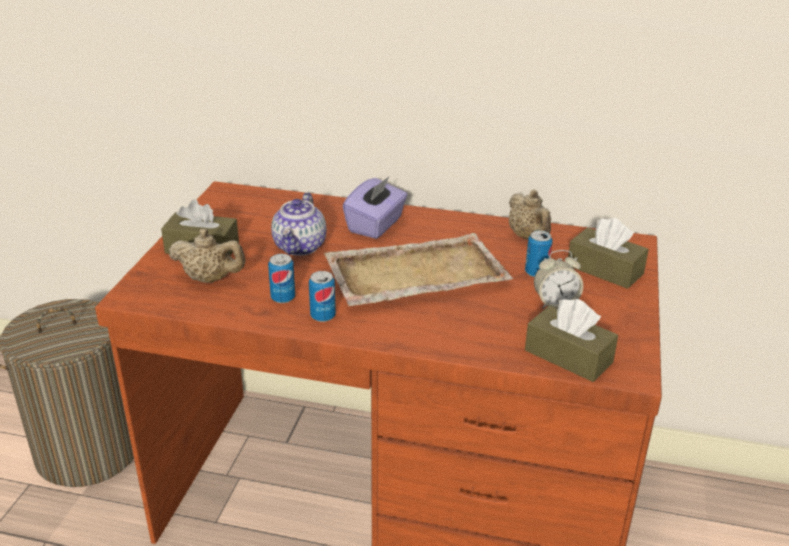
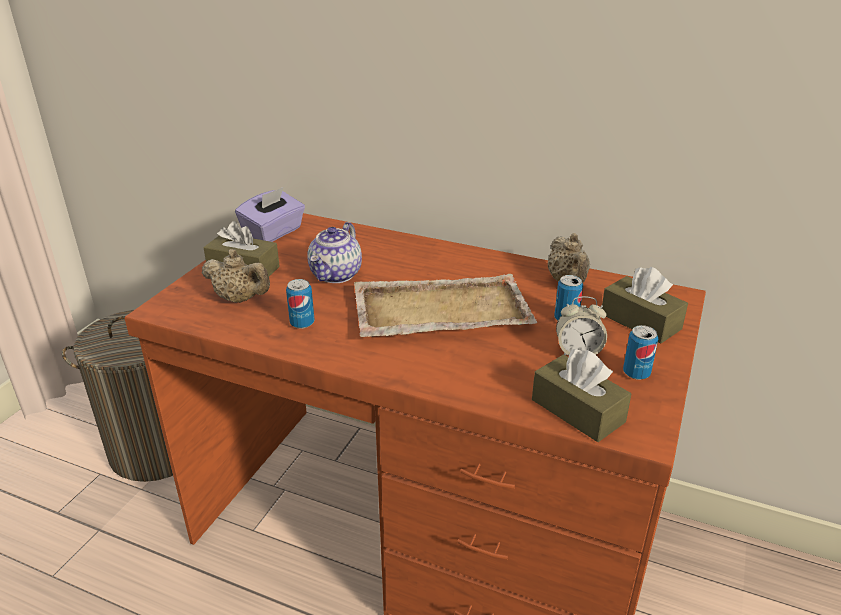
camera: 10 degrees right, 0 degrees up
(323, 316) = (334, 345): can -> can (636, 373)
(376, 225) = (416, 259): purple tissue box -> purple tissue box (273, 233)

